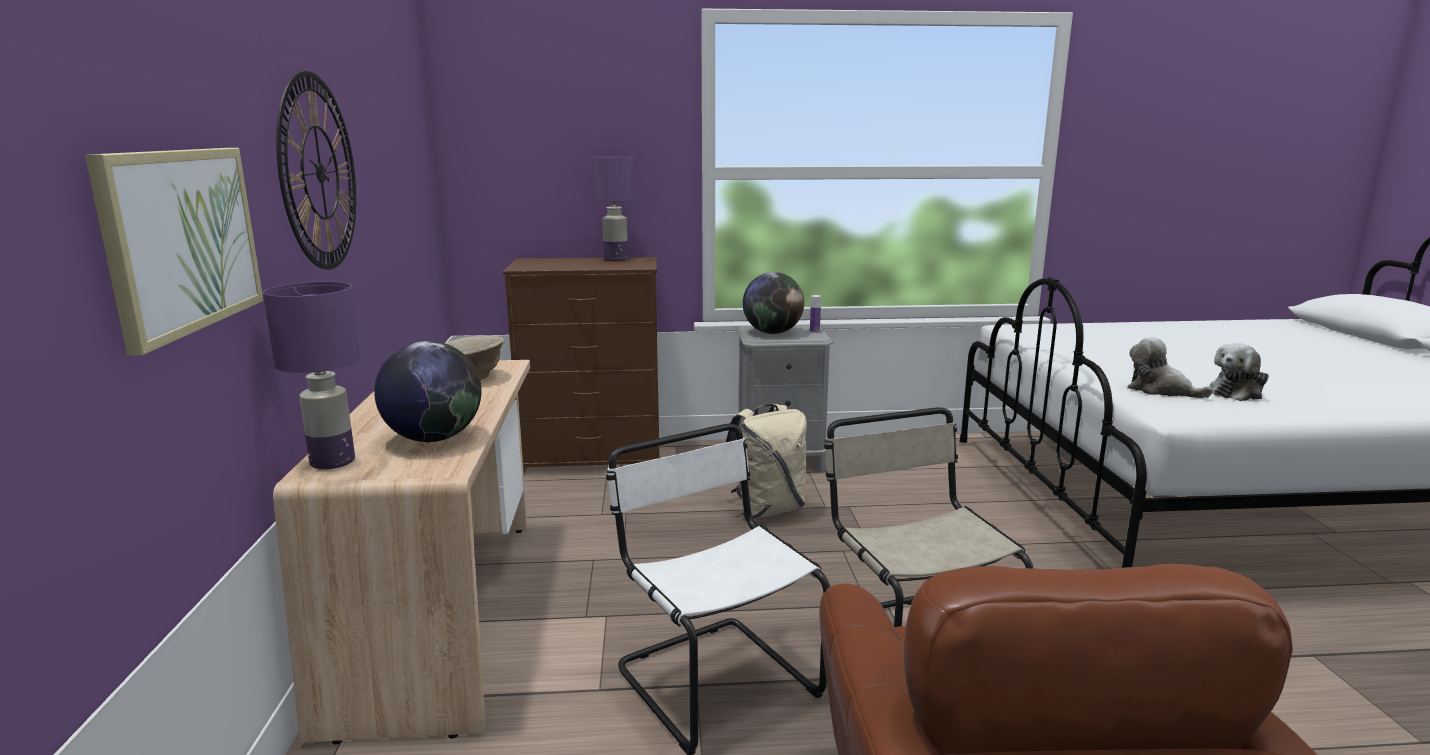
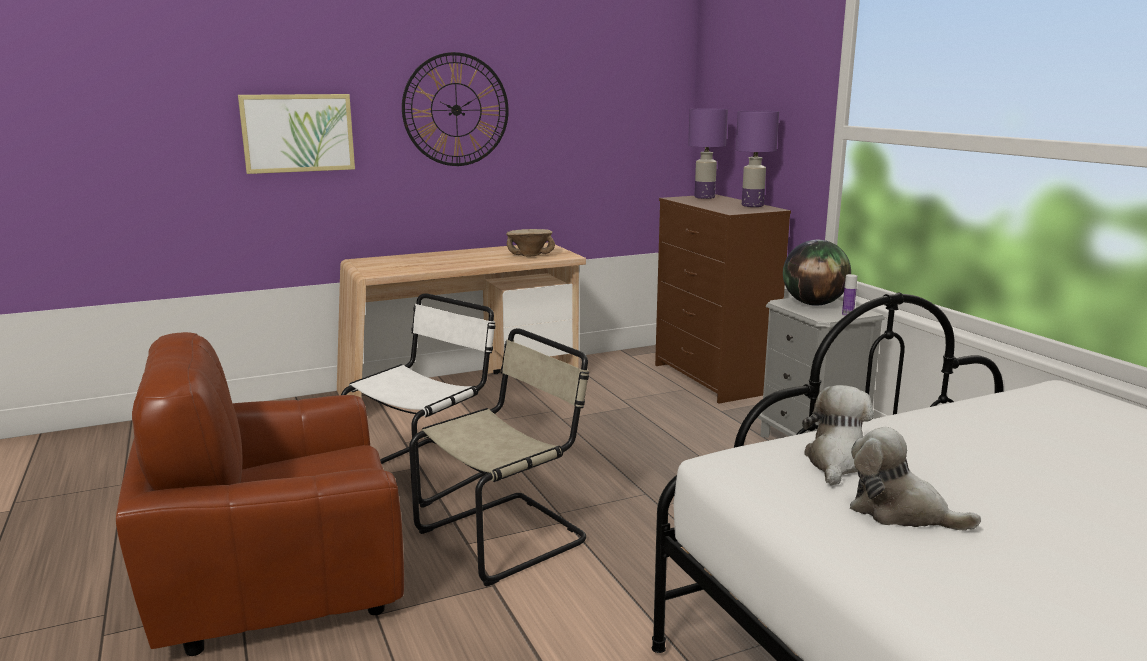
camera: 70 degrees right, 0 degrees up
(332, 462) = (373, 260): purple table lamp -> purple table lamp (704, 197)
(433, 438) = (416, 266): globe -> none
(766, 509) = (693, 453): beige backpack -> none

